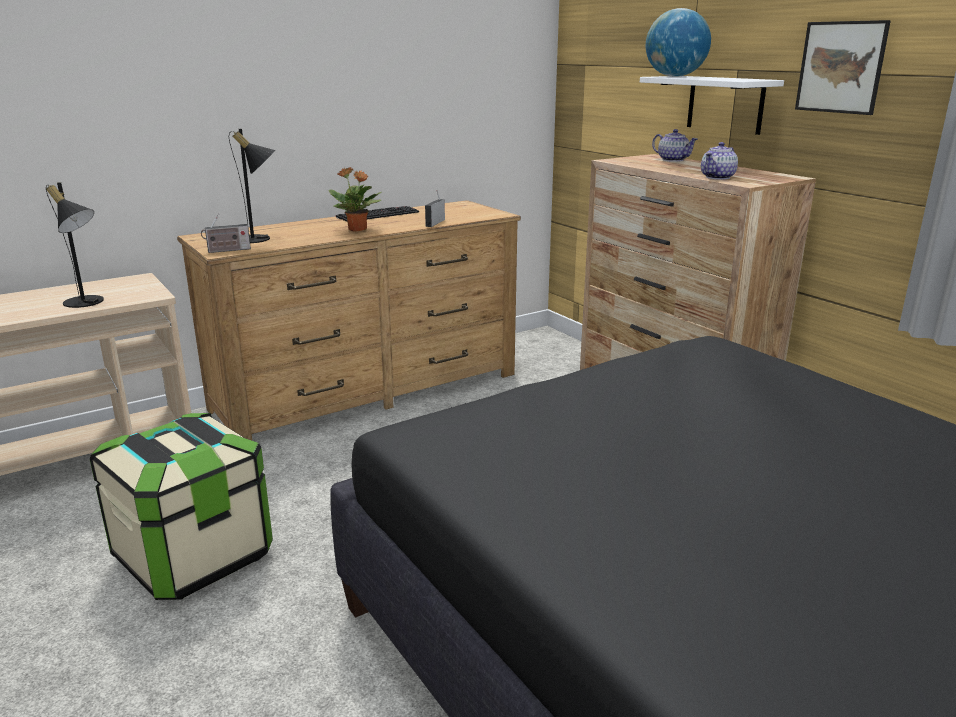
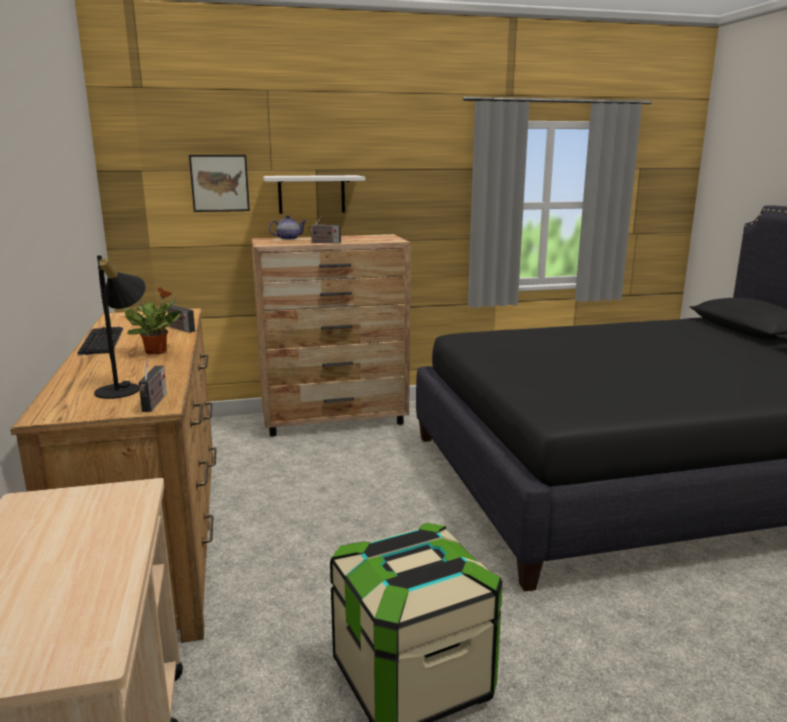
camera: 70 degrees left, 5 degrees down
(87, 303) = (108, 536): black table lamp -> none
(665, 169) = (324, 242): none -> radio
(674, 76) = (284, 176): globe -> none
(718, 177) = (370, 241): teapot -> none
(841, 67) = (395, 166): picture -> picture (219, 183)

